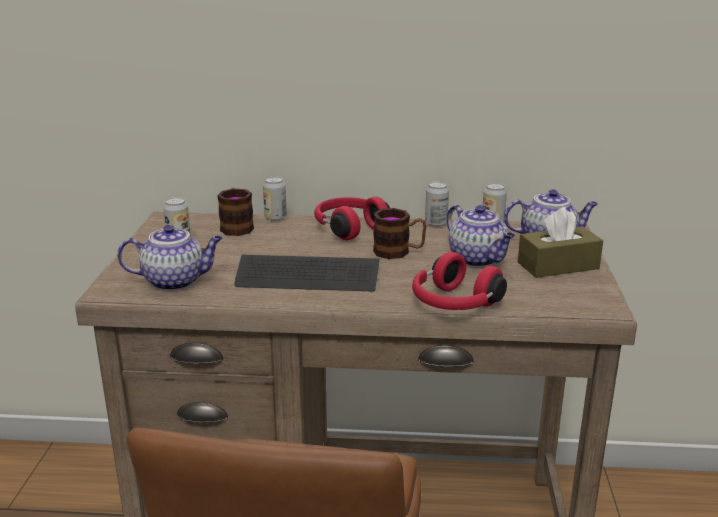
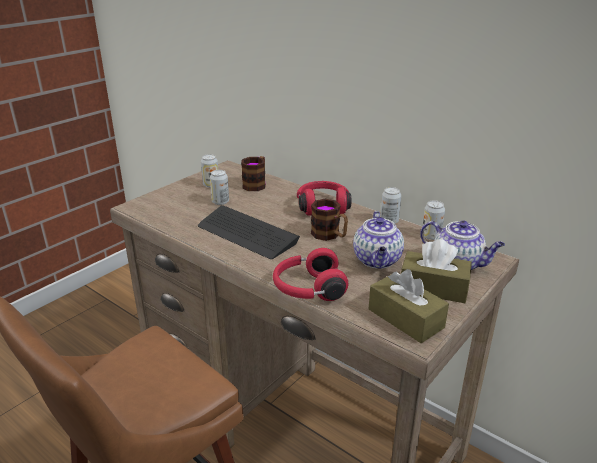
camera: 35 degrees right, 5 degrees up
(175, 281) = (172, 211): teapot -> none
(275, 218) = (288, 184): can -> can (220, 202)
(572, 296) = (405, 318): none -> brown tissue box

